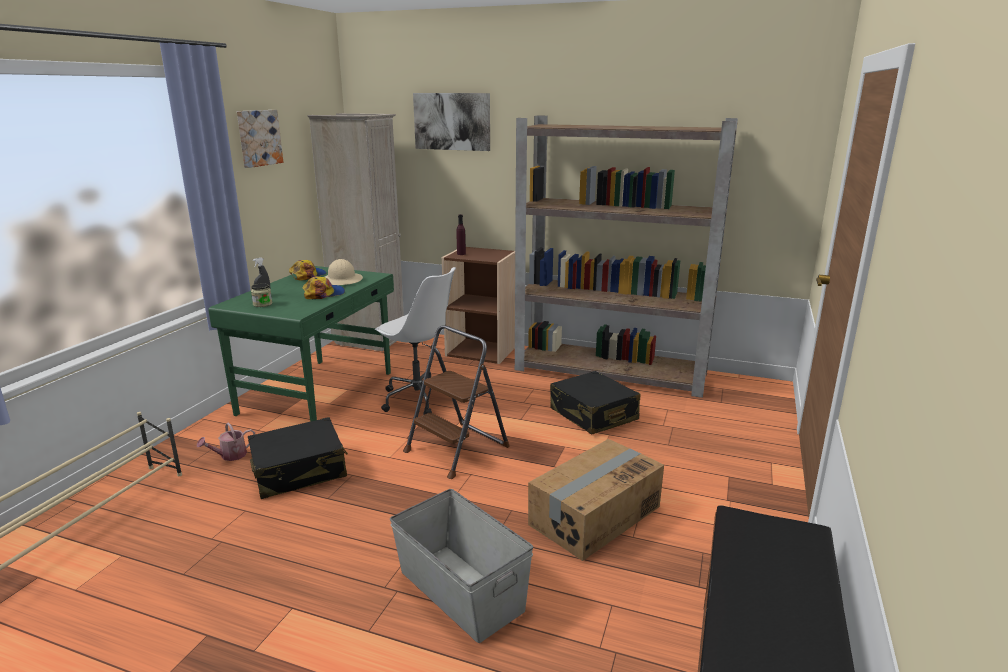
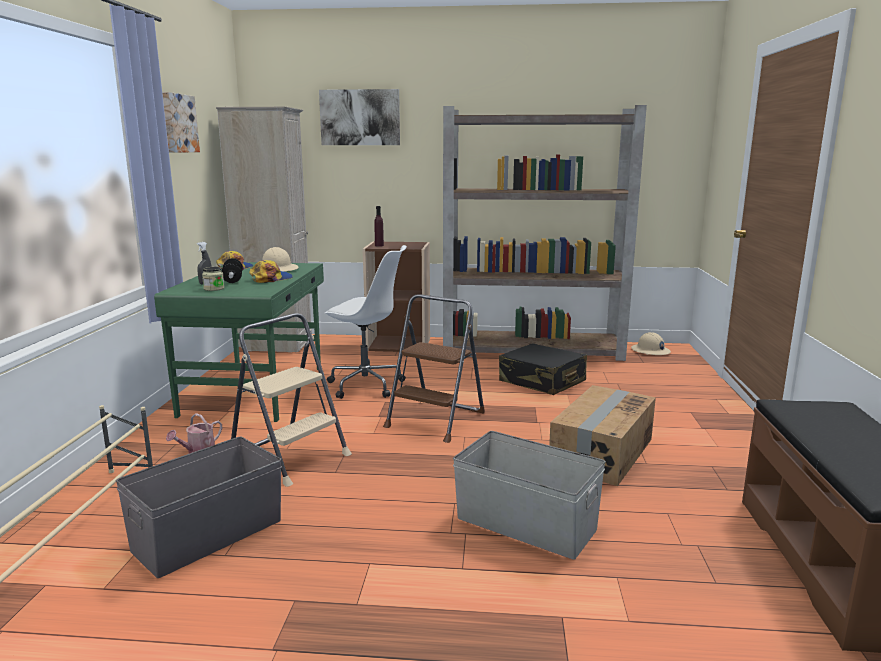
camera: 15 degrees left, 5 degrees down
(182, 549) = (207, 535): none -> grey storage box
(290, 292) = (233, 279): none -> dumbbell
(299, 471) = (287, 454): black suitcase -> beige step ladder
(739, 387) = (650, 351): none -> beige hard hat

